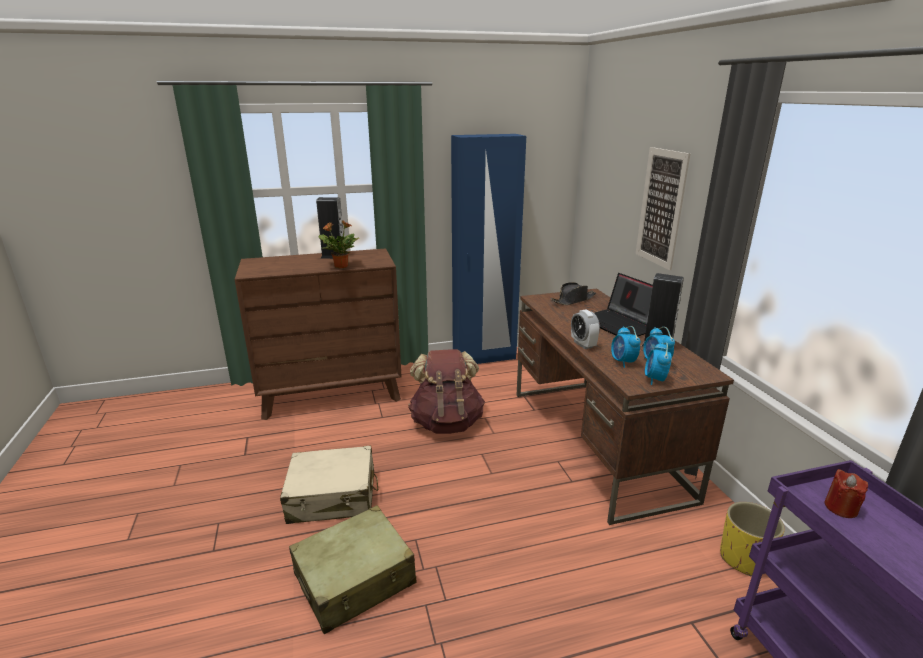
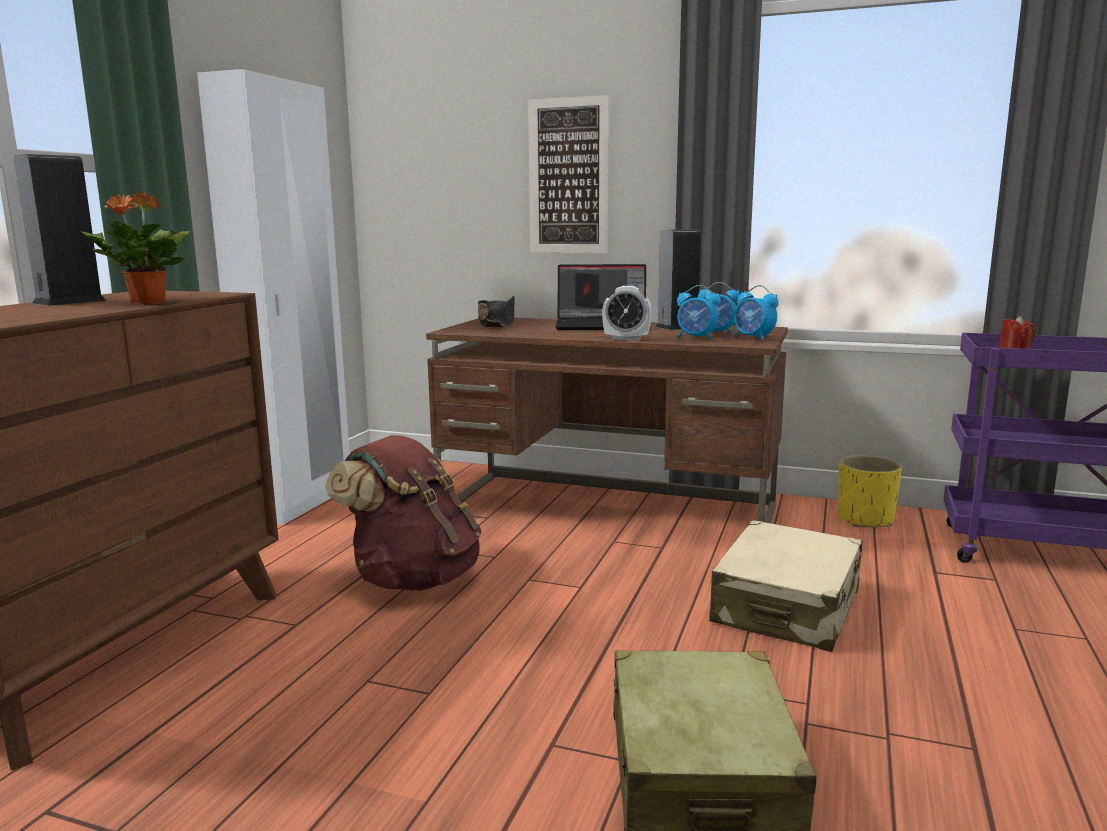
camera: 55 degrees left, 10 degrees down
(332, 497) = (451, 741): beige suitcase -> beige suitcase (786, 607)
(484, 358) = (301, 503): blue wardrobe -> white wardrobe

